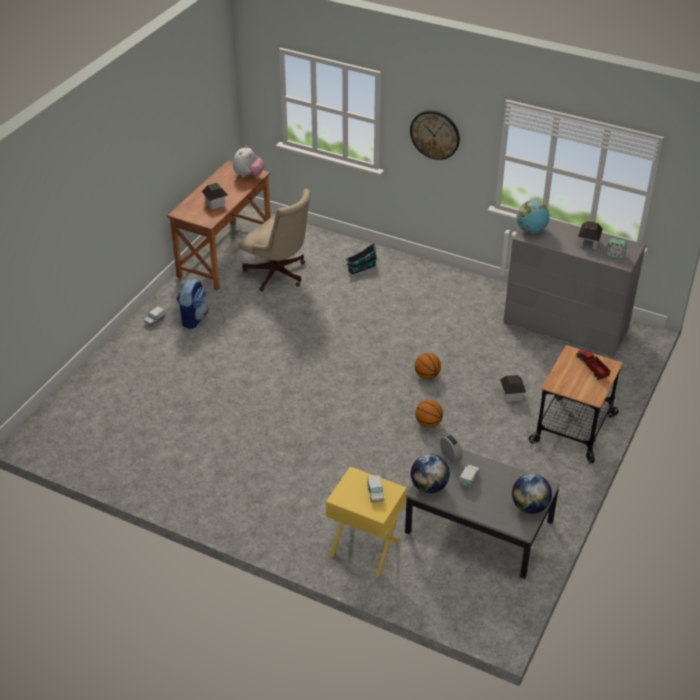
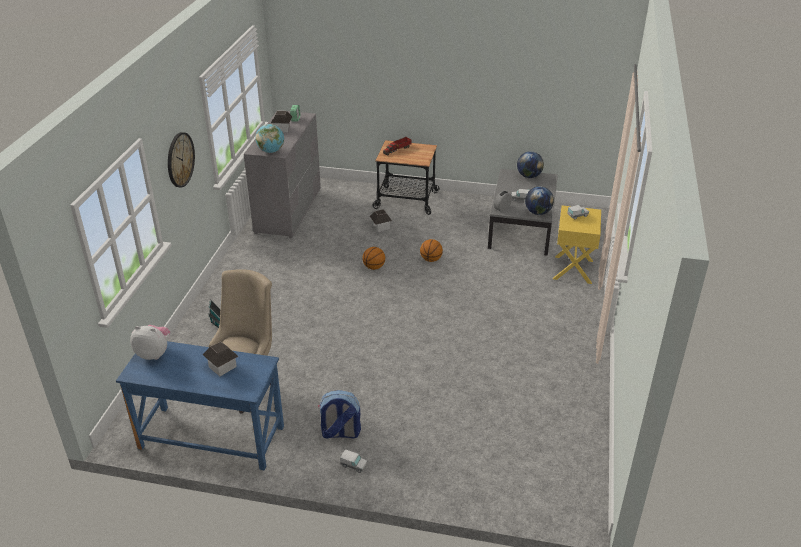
camera: 105 degrees left, 5 degrees down
(225, 255) = (211, 438): brown desk -> blue desk

